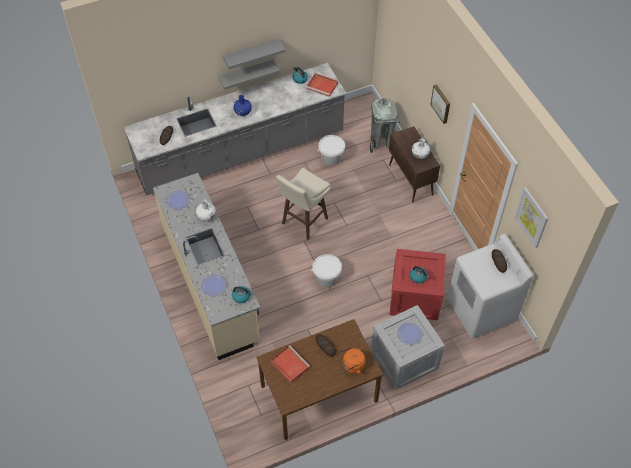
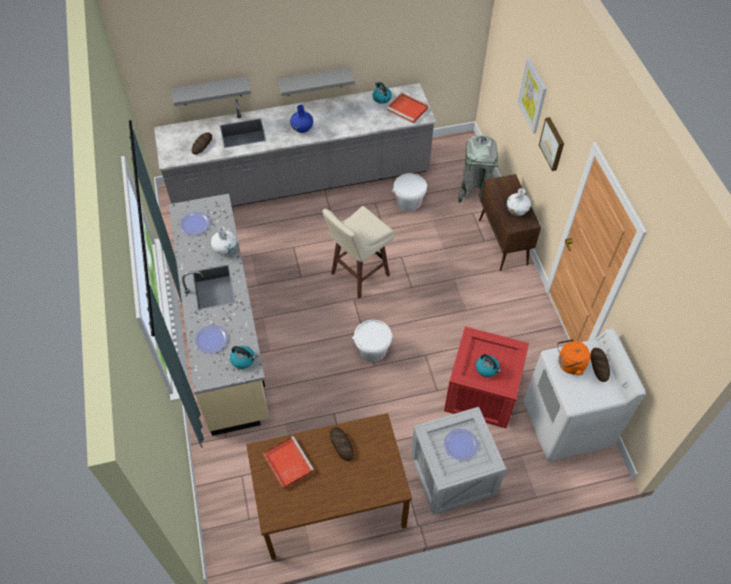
camera: 10 degrees right, 0 degrees up
(251, 53) = (321, 55): grey shelf -> grey shelf (211, 91)
(352, 366) = (372, 479): orange kettle -> orange kettle (569, 364)
(531, 217) = (655, 311): picture -> picture (532, 95)

